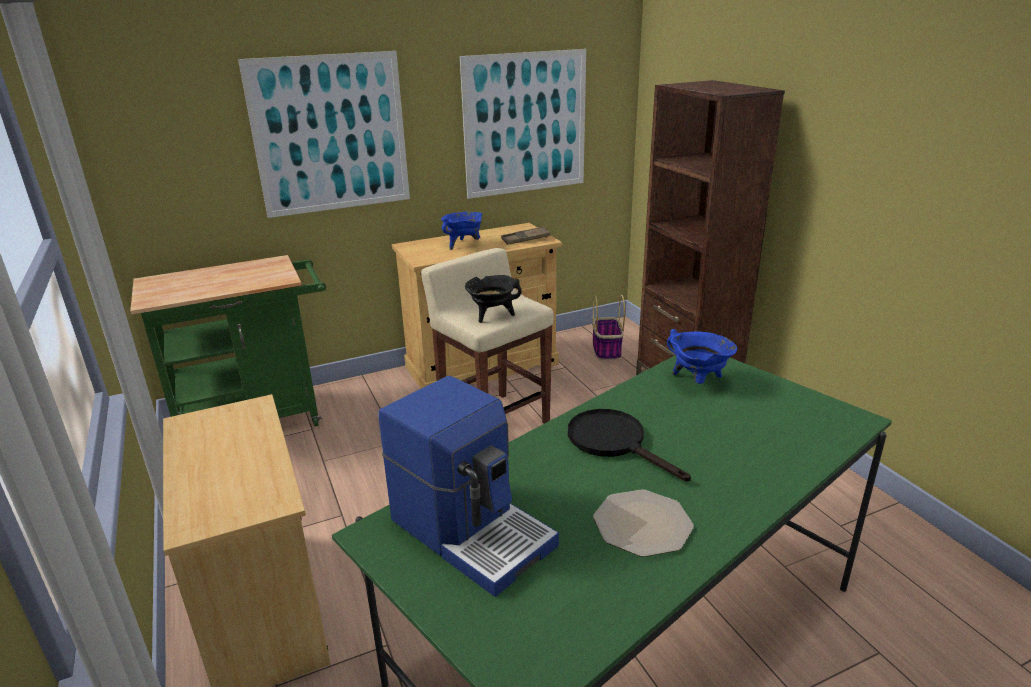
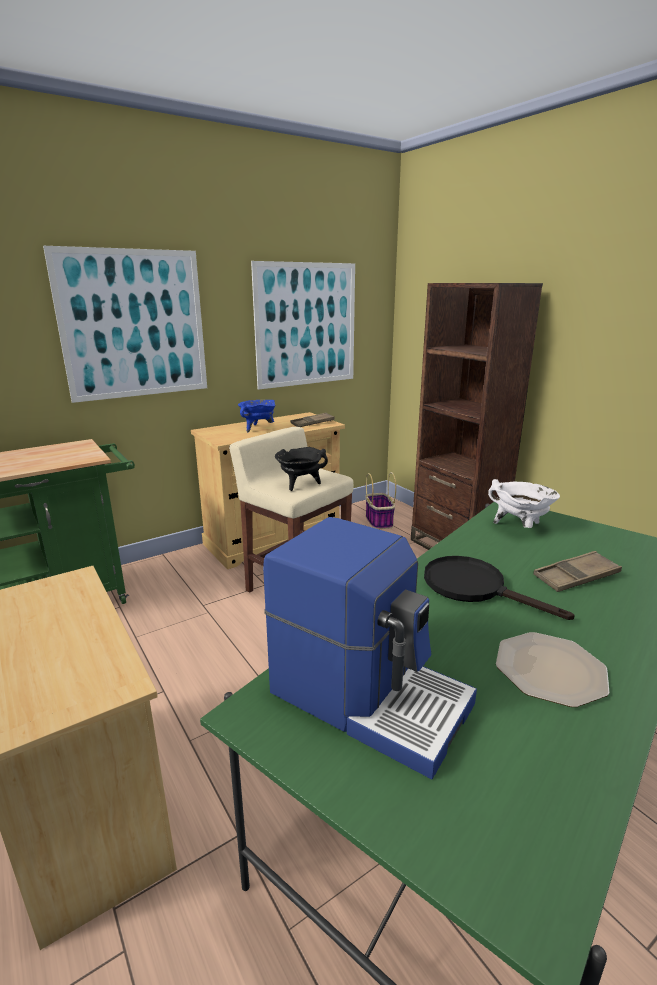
camera: 10 degrees left, 5 degrees down
(698, 381) = (520, 528): blue cooking pot -> white cooking pot
(724, 439) = (576, 577): none -> brown tray

